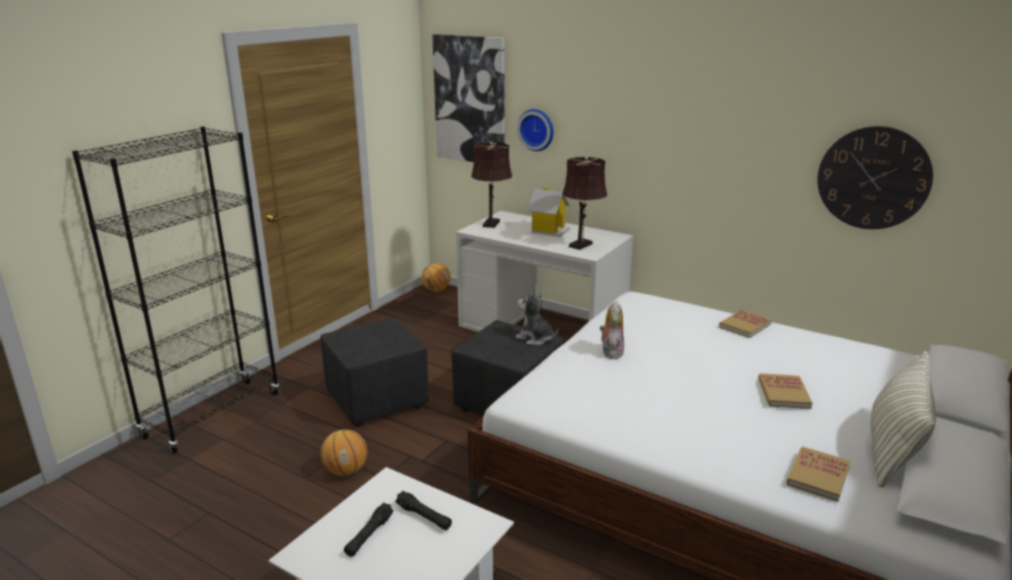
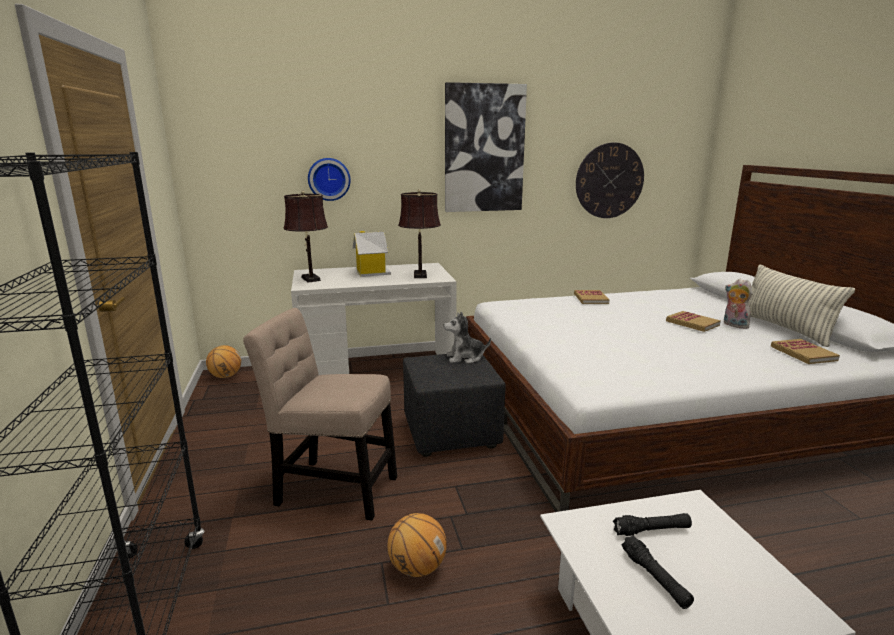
camera: 45 degrees left, 5 degrees down
(377, 400) = (331, 488): black ottoman -> beige chair
(470, 100) = (241, 156): picture -> picture (484, 149)
(611, 352) = (564, 337): plush toy -> plush toy (733, 325)

